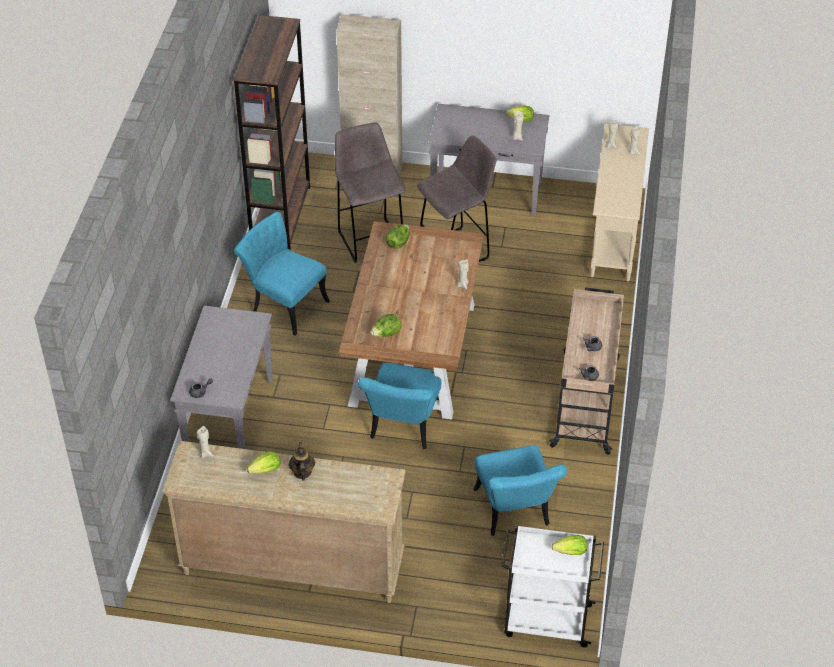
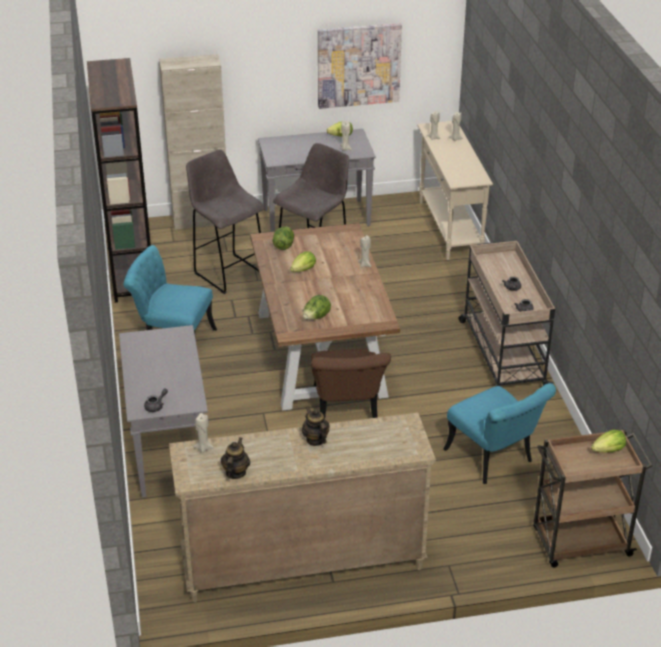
camera: 20 degrees left, 10 degrees down
(219, 485) = (235, 472): none -> teapot
(266, 470) = (276, 447): lettuce -> lettuce (303, 270)
(403, 428) = (346, 416): turquoise chair -> brown chair
(545, 620) = (579, 543): white cart -> brown cart
(548, 54) = (358, 65): none -> picture

